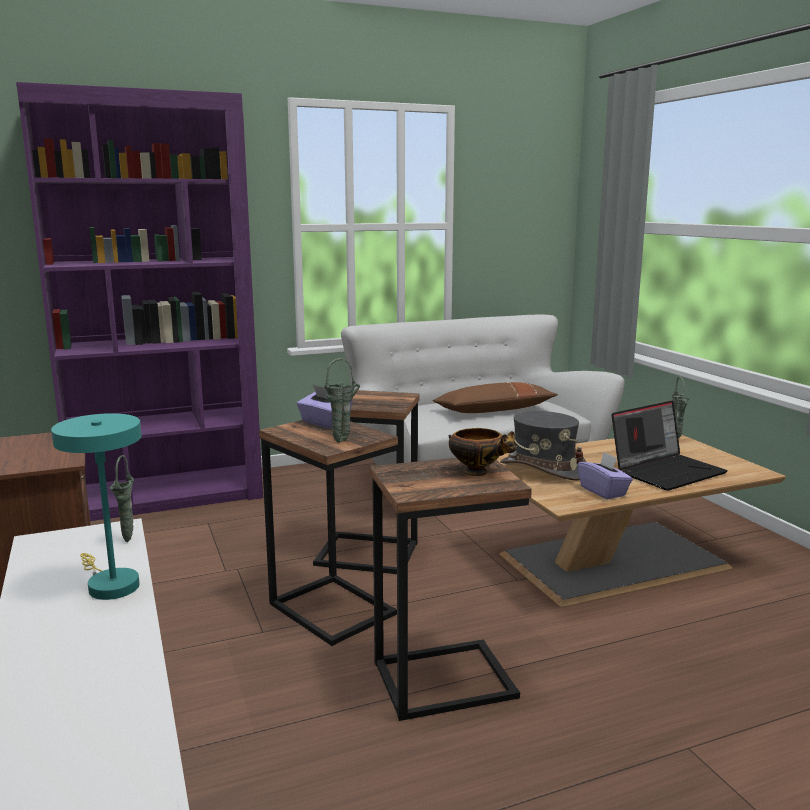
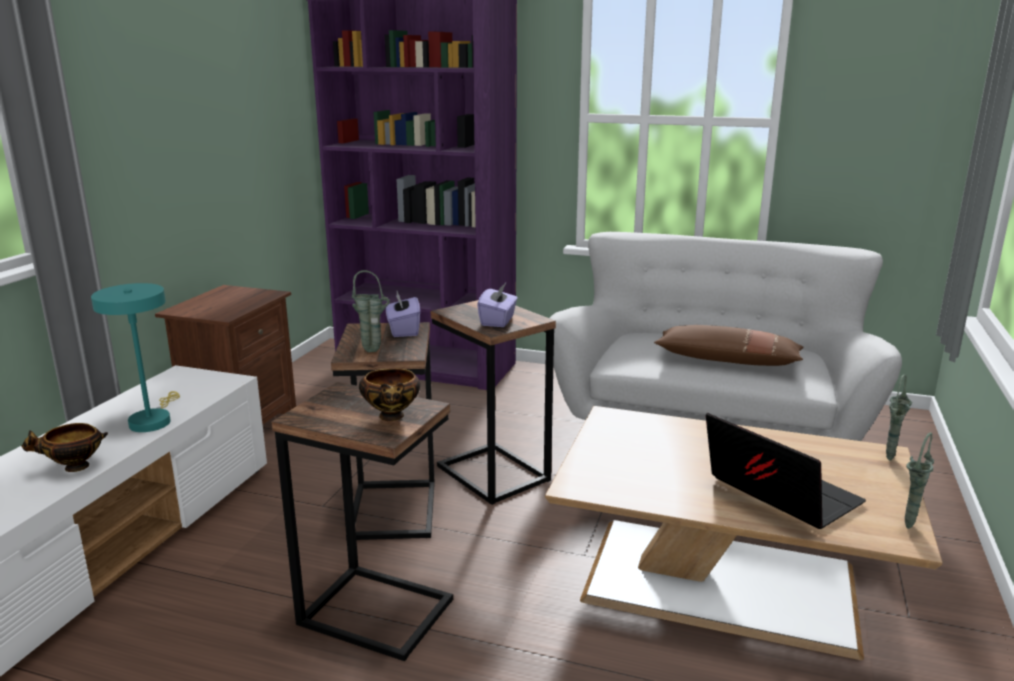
camera: 40 degrees right, 5 degrees up
(117, 650) = (74, 468): none -> bowl
(128, 539) = (220, 390): green vase -> green vase (909, 525)
(543, 469) = (636, 441): grey hat -> none
(603, 491) = (646, 489): purple tissue box -> purple tissue box (498, 321)
(667, 471) = (777, 494): laptop -> laptop turned 135 degrees counterclockwise

